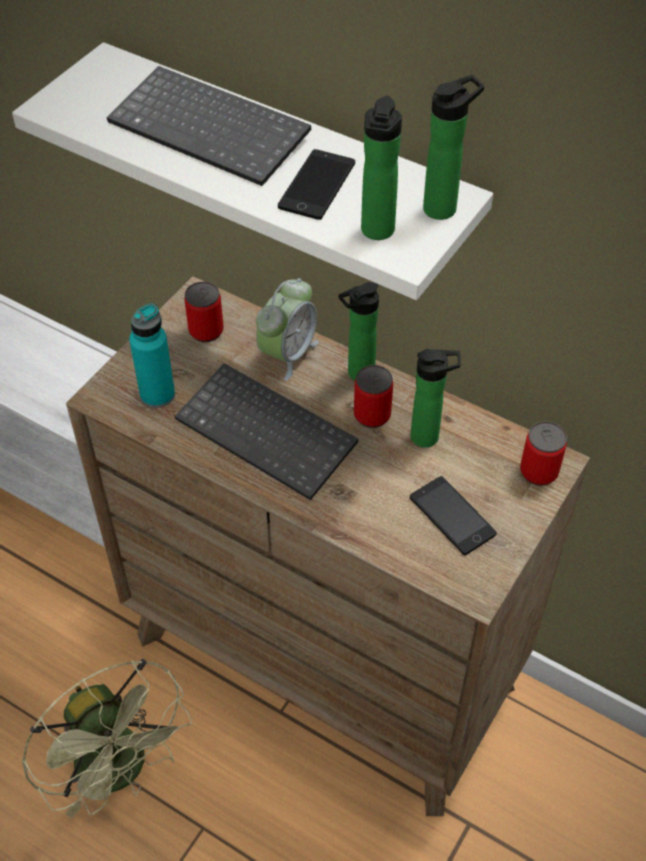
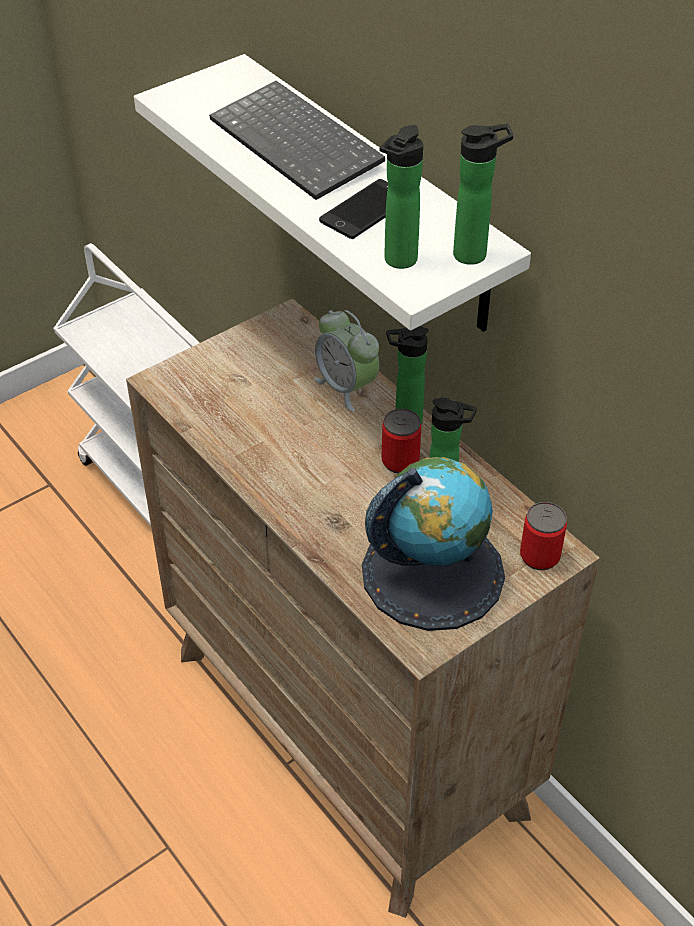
camera: 20 degrees right, 5 degrees down
(121, 771) = (115, 769): green fan -> none
(157, 395) = (209, 392): turquoise bottle -> none
(206, 331) = (281, 348): can -> none
(269, 432) = (296, 451): keyboard -> none
(287, 354) = (346, 387): alarm clock -> alarm clock turned 90 degrees clockwise
(452, 516) = (432, 572): phone -> globe

